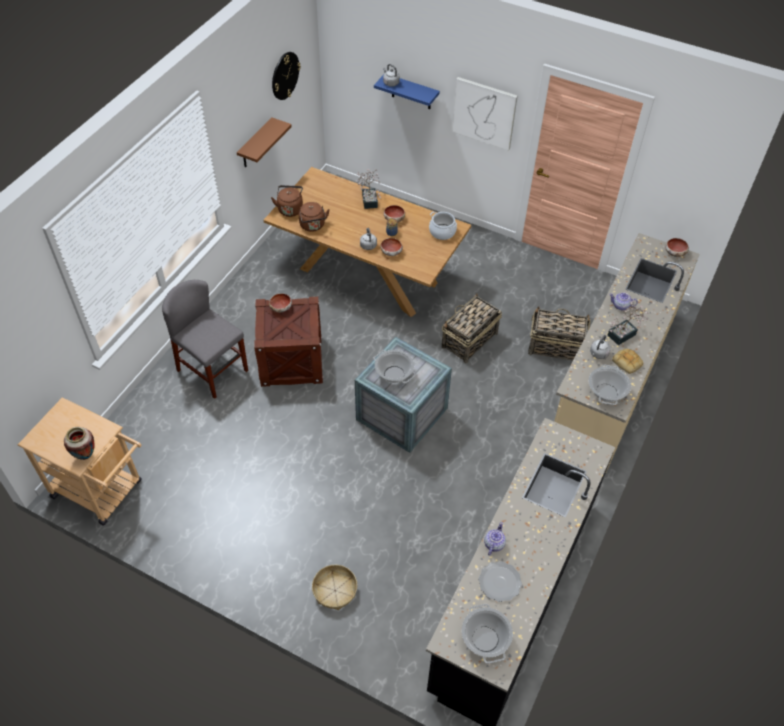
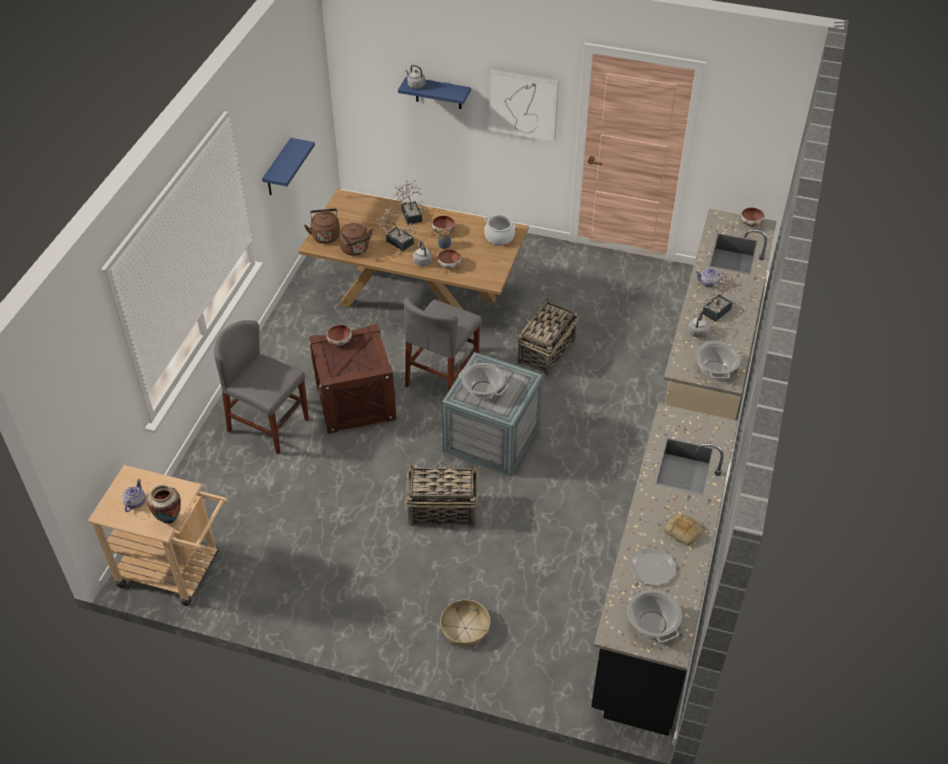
camera: 10 degrees left, 5 degrees down
(255, 144) = (278, 169): brown shelf -> blue shelf
(285, 75) = (299, 90): wall clock -> none
(351, 222) = (397, 240): none -> potted plant
(372, 348) = (442, 375): none -> grey chair
(493, 544) = (637, 533): teapot -> teapot (135, 502)
(555, 346) = (639, 345): basket -> basket (441, 509)
(628, 362) = (729, 337): bread -> bread (683, 531)

